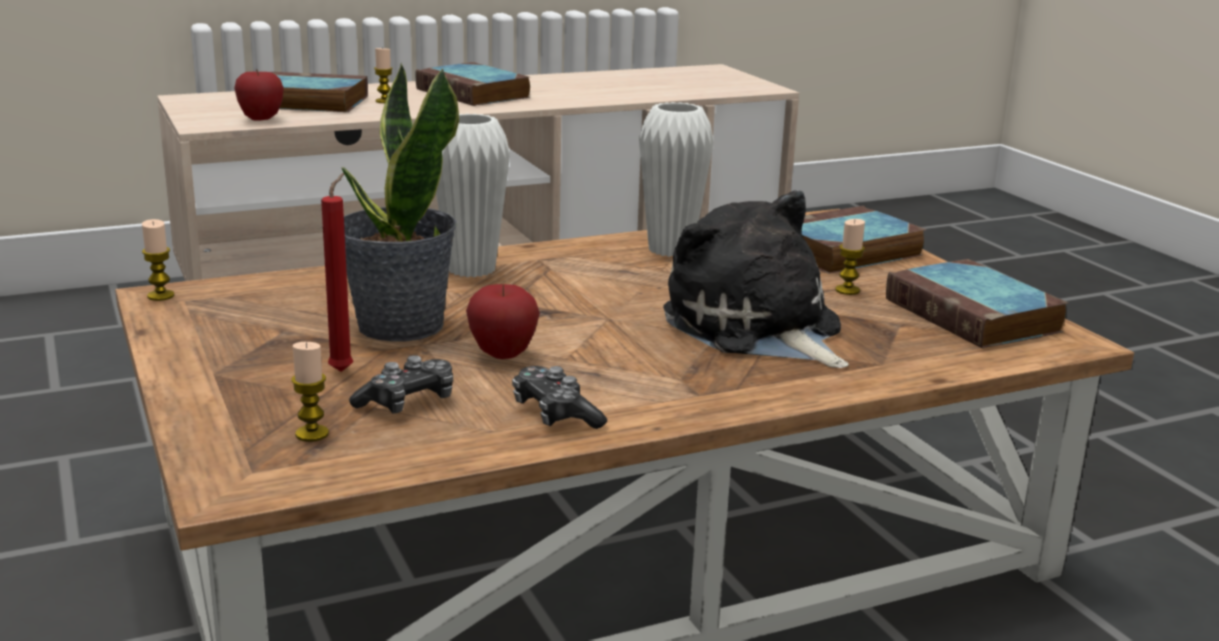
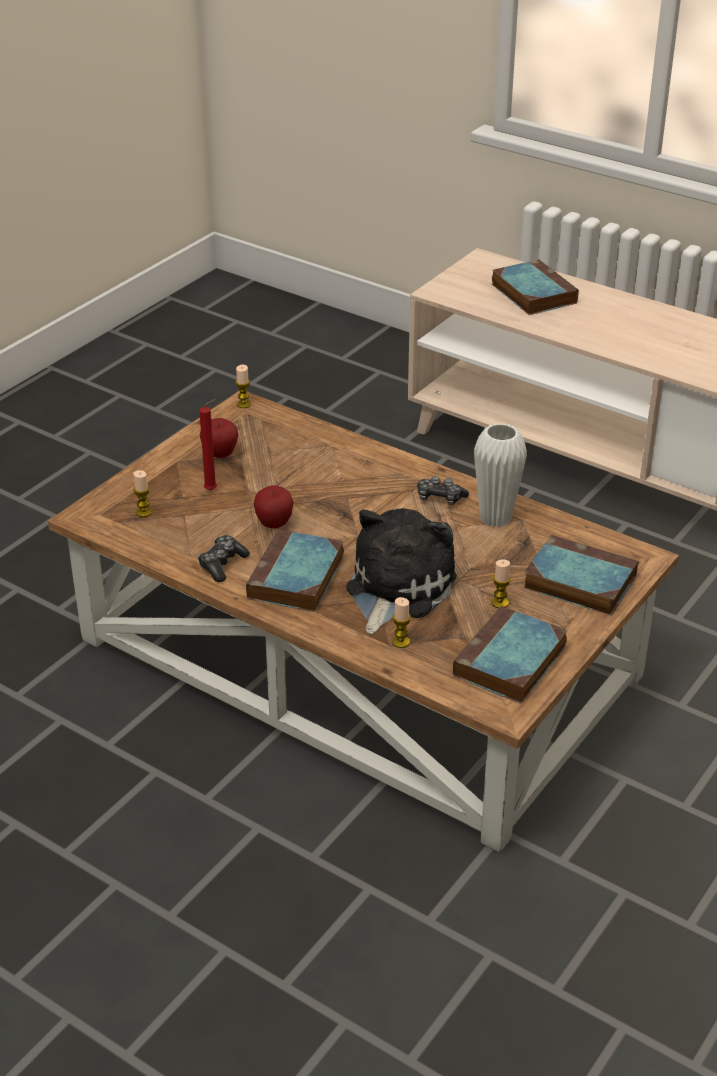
camera: 60 degrees right, 15 degrees up
(261, 119) = (472, 300): apple -> apple (220, 455)
(384, 101) = (574, 313): candle -> candle (401, 642)
(399, 326) = (278, 481): potted plant -> none
(408, 402) = (196, 521): game controller -> game controller (440, 498)
(471, 269) = (379, 468): white vase -> none
(475, 93) = (646, 331): book -> book (296, 579)

